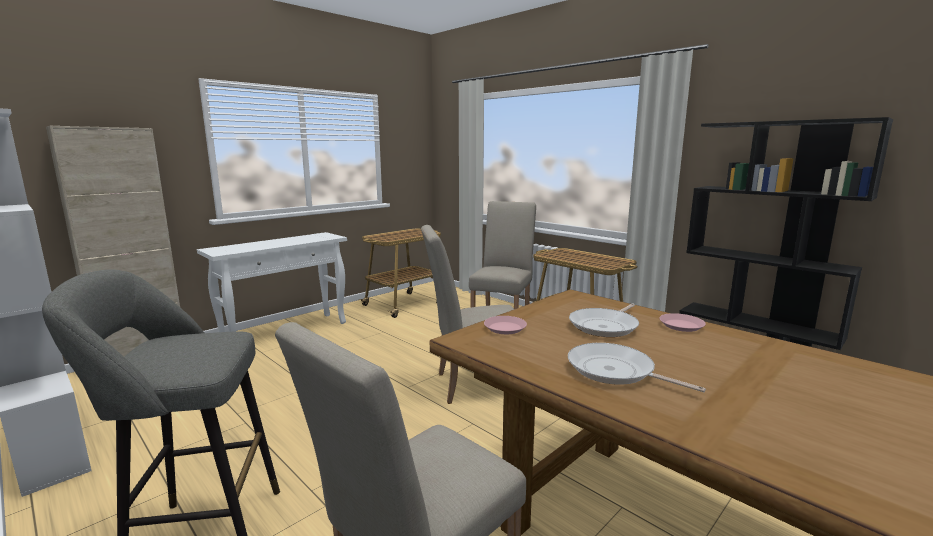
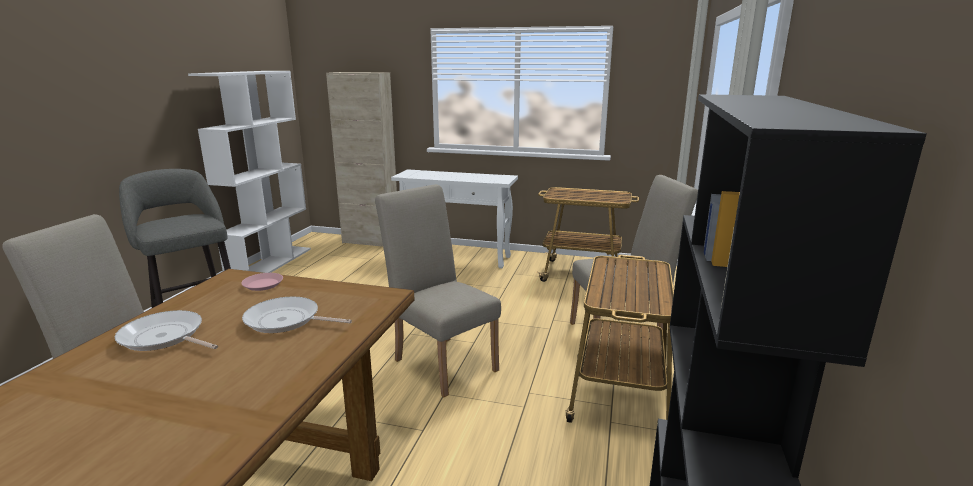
camera: 60 degrees right, 5 degrees up
(615, 371) = (164, 337): frying pan -> frying pan turned 75 degrees counterclockwise
(681, 325) = (306, 358): pink plate -> none

